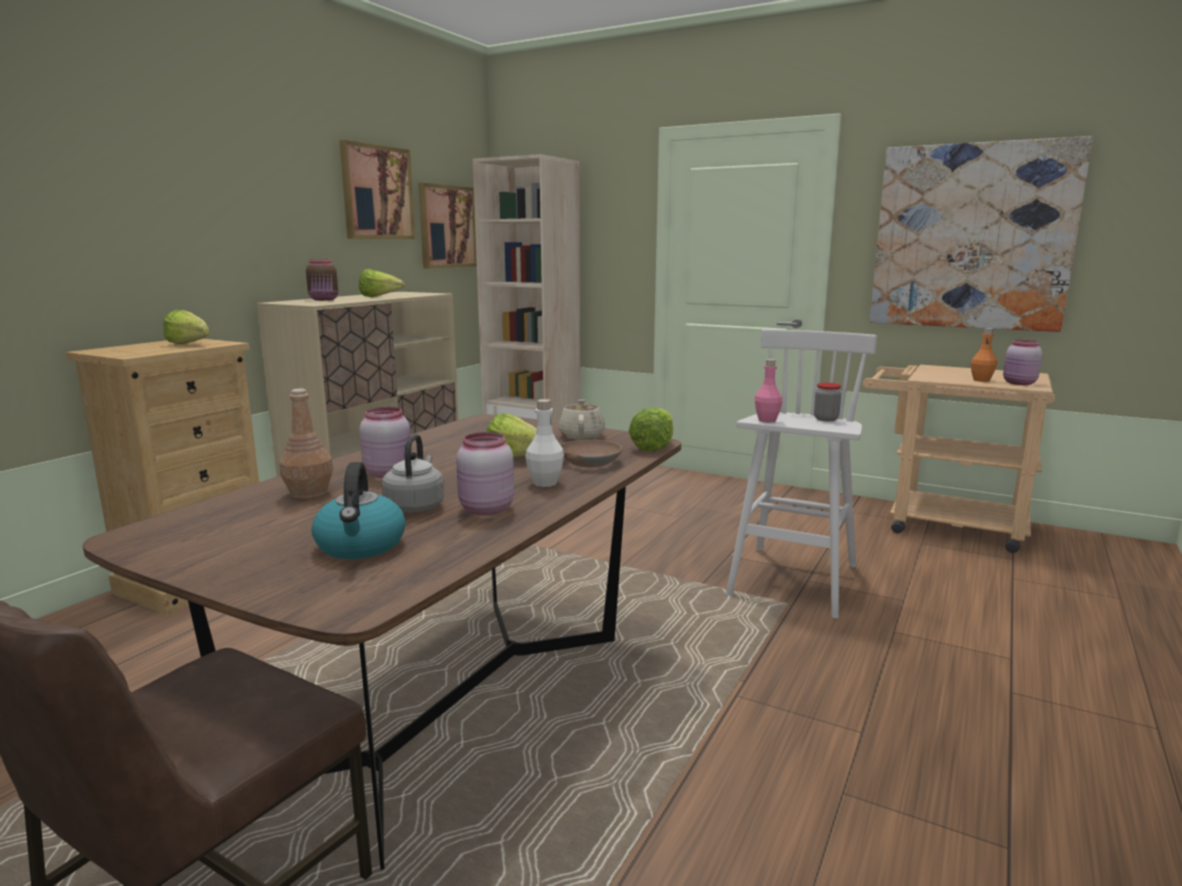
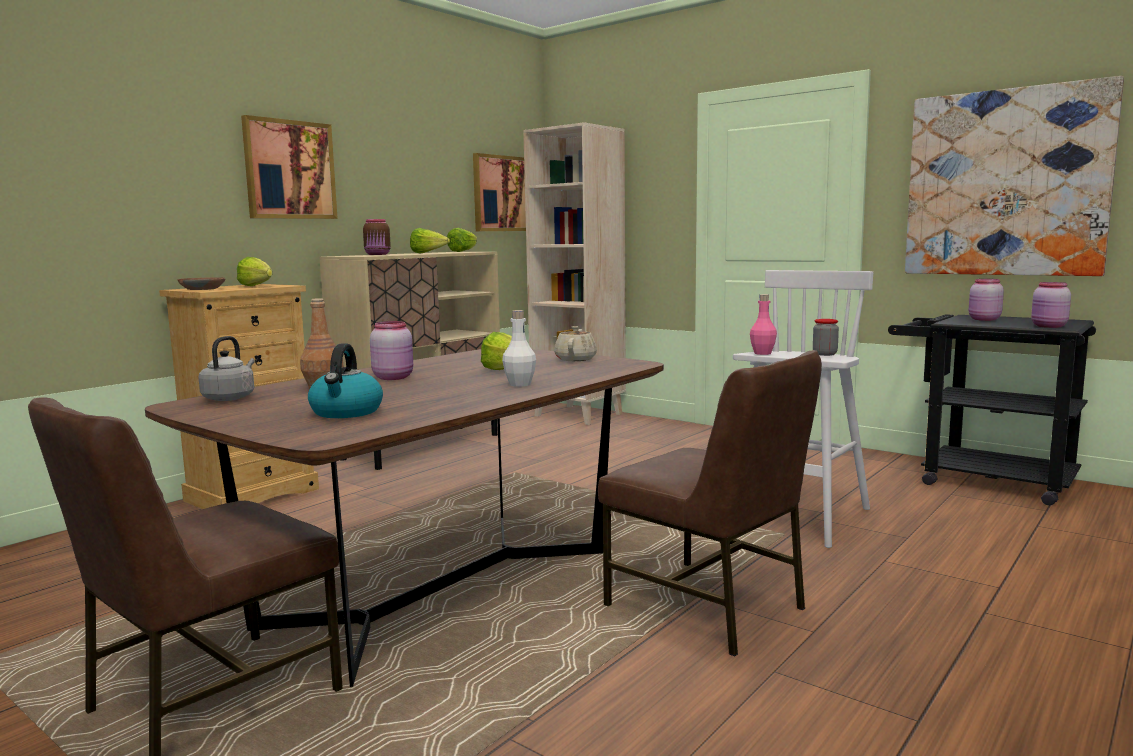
camera: 10 degrees right, 5 degrees down
(377, 193) = (433, 162): picture -> picture (289, 170)
(415, 506) = (403, 394): grey kettle -> grey kettle (230, 398)
(485, 509) = (458, 397): pink jar -> pink jar (983, 319)
(589, 462) = (568, 374): brown bowl -> brown bowl (202, 289)
(653, 446) = (635, 366): lettuce -> lettuce (463, 251)
(746, 708) = (708, 607): none -> brown chair
(941, 524) = (981, 479): beige cart -> black cart
(981, 380) = (1009, 324): orange bottle -> none

